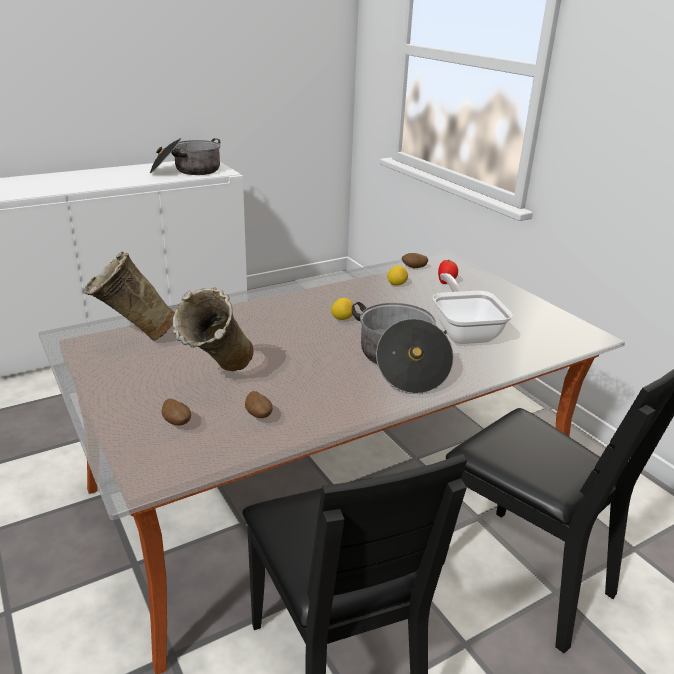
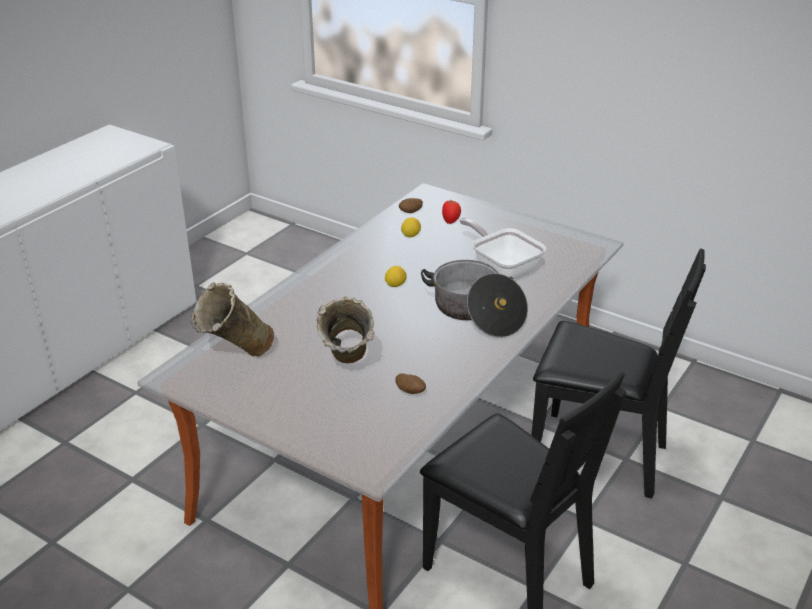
camera: 25 degrees left, 5 degrees up
(177, 423) = (355, 419): potato -> none
(187, 171) = (106, 153): cooking pot -> none

